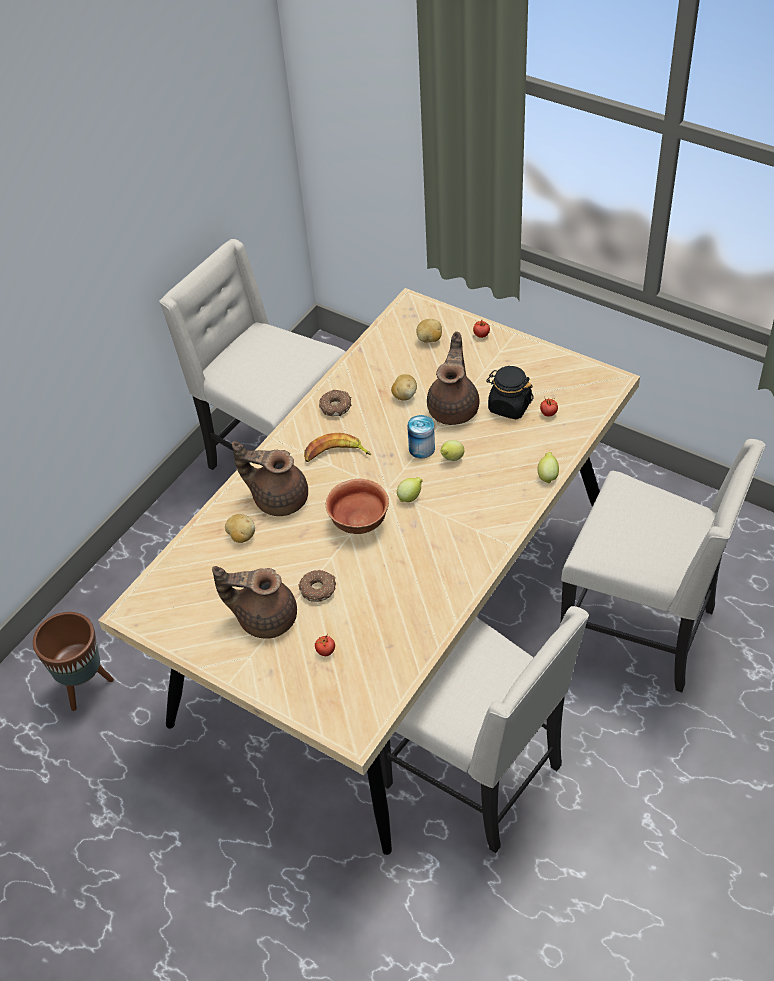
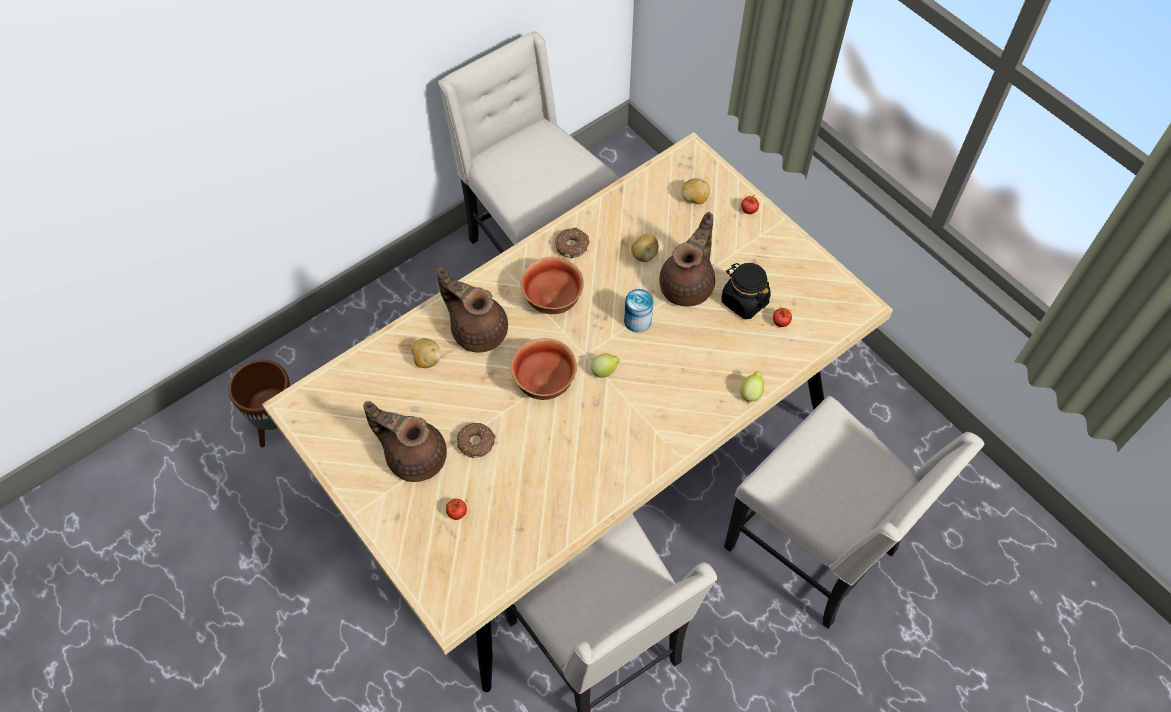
camera: 15 degrees right, 10 degrees up
(336, 454) = (551, 299): banana -> bowl
(451, 459) = (662, 342): lemon -> none

